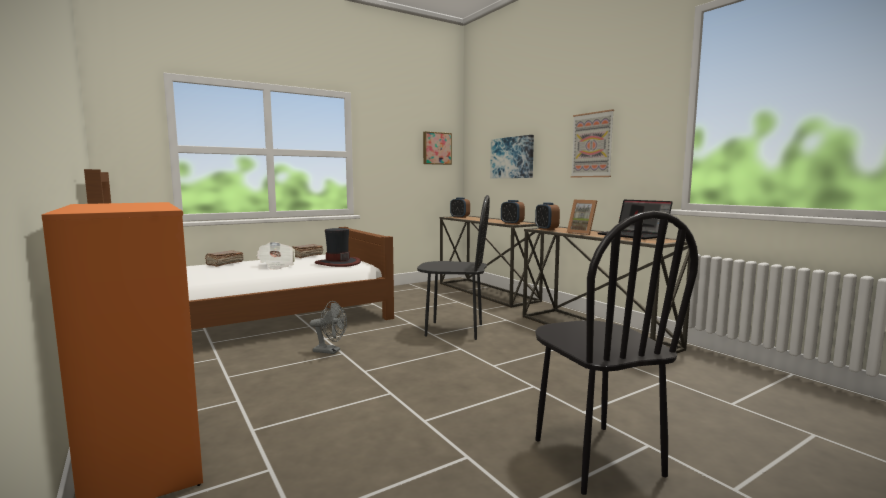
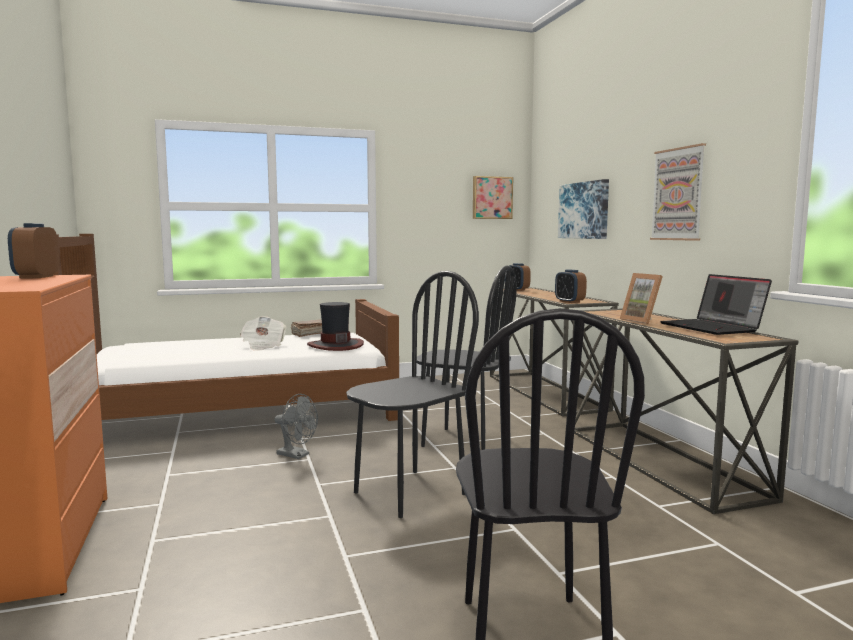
camera: 15 degrees right, 0 degrees up
(224, 264) = (210, 340): brown book -> none
(440, 370) = (409, 493): none -> black chair
(546, 229) = (602, 312): alarm clock -> alarm clock (36, 277)

